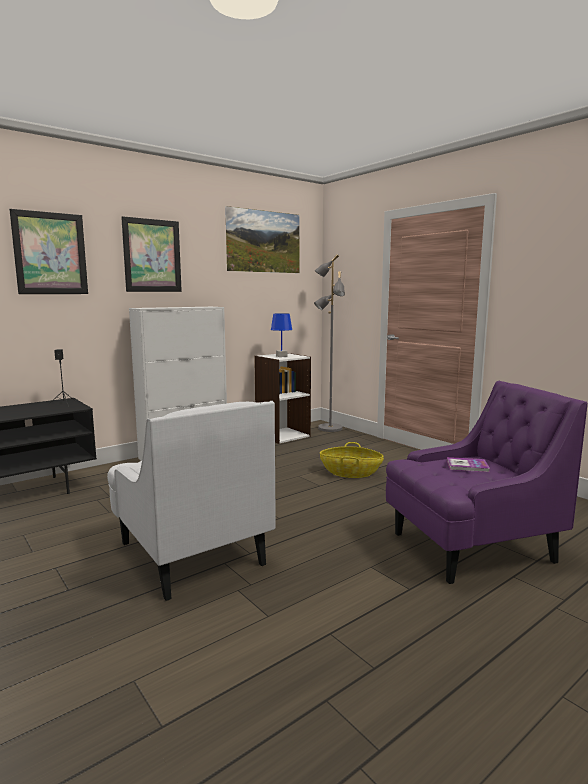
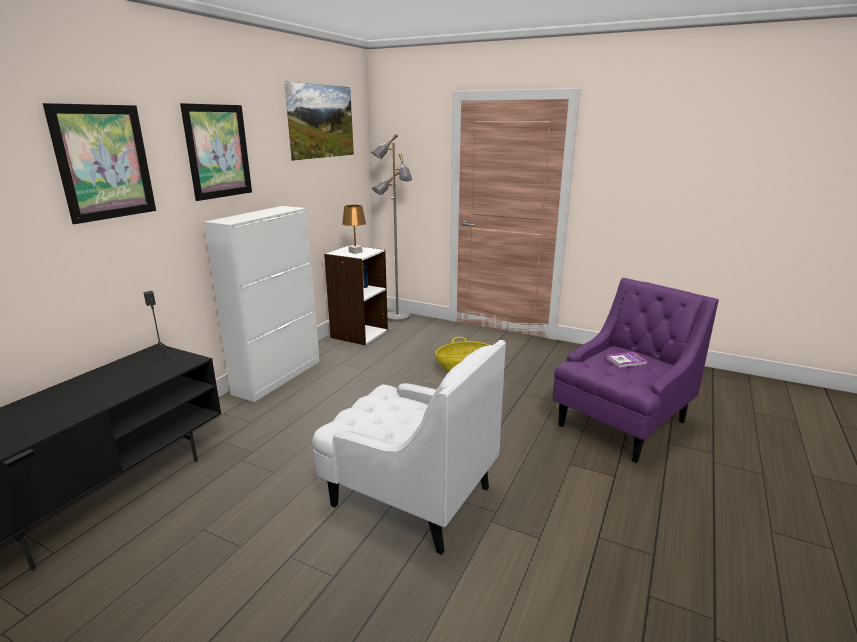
camera: 25 degrees left, 10 degrees up
(281, 356) = (355, 252): blue table lamp -> brown table lamp

